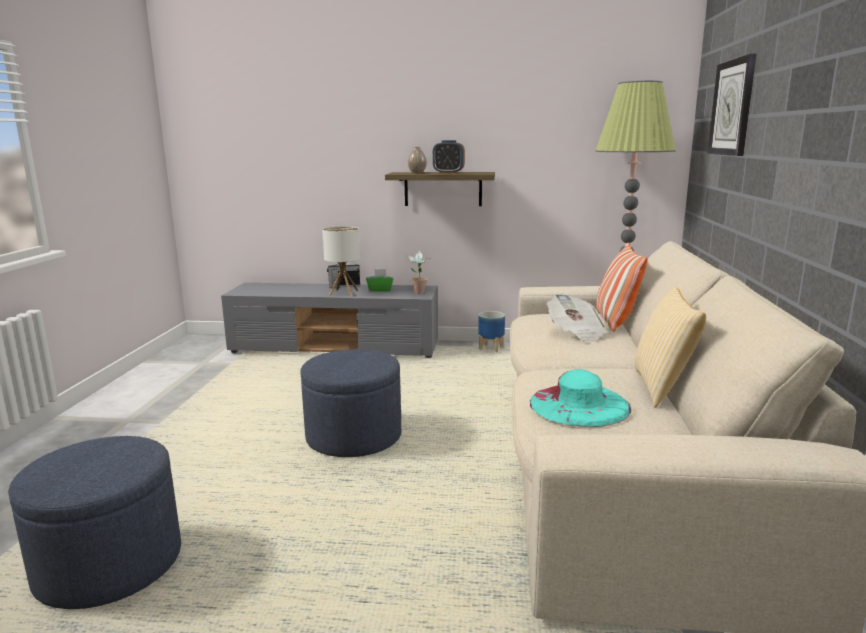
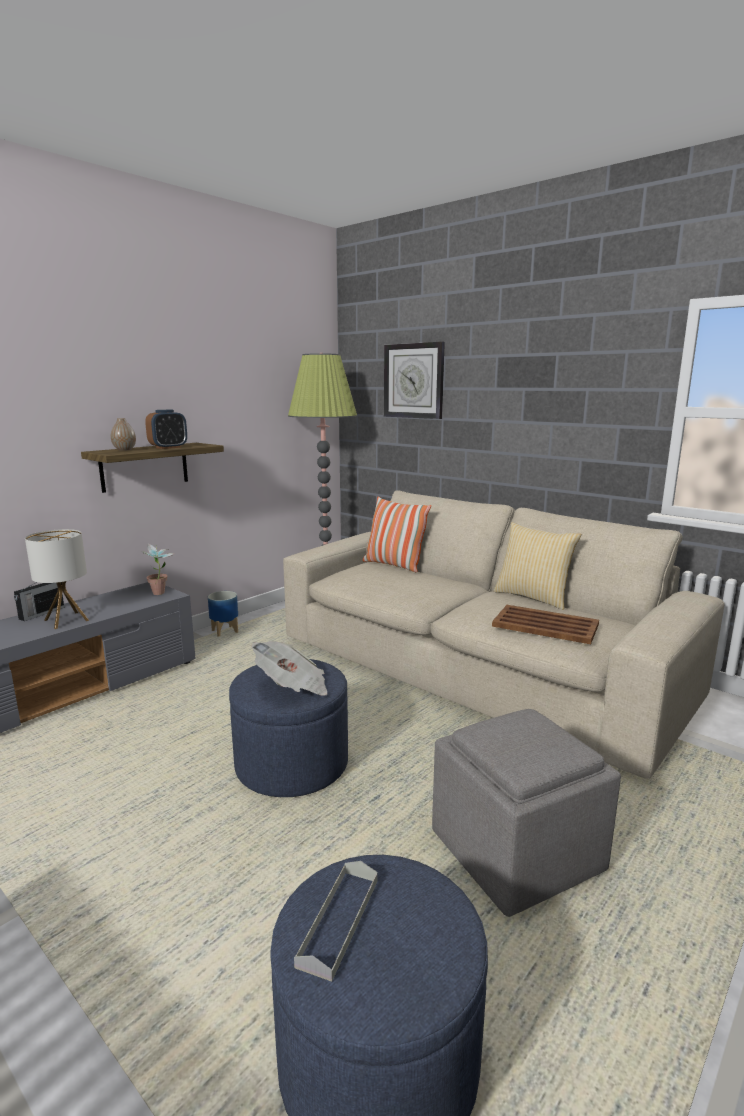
camera: 55 degrees left, 0 degrees up
(91, 451) = (339, 921): none -> grey tray
(340, 567) = (518, 853): none -> grey ottoman
(380, 289) = (103, 603): green tissue box -> none
(576, 333) = (405, 581): newspaper -> newspaper (292, 686)
(579, 405) = (544, 625): turquoise hat -> brown tray

